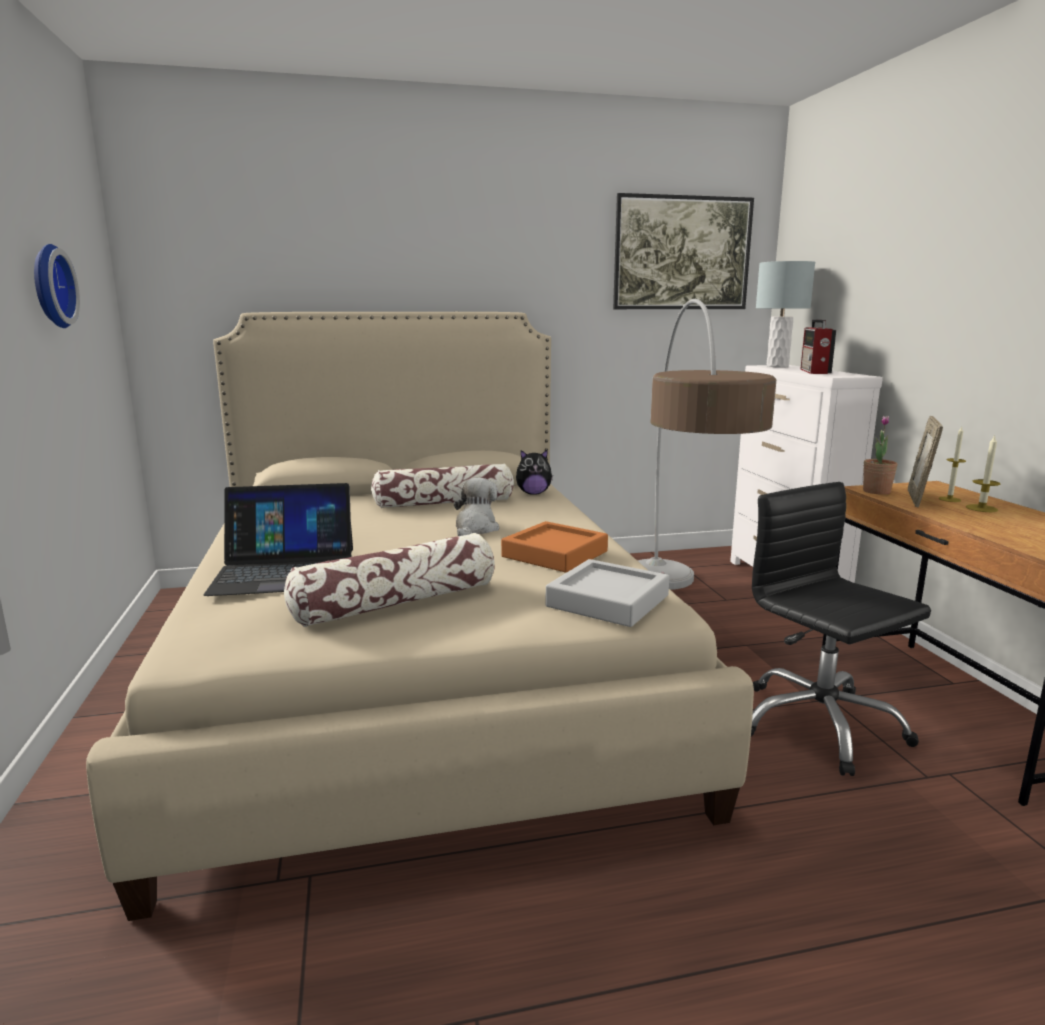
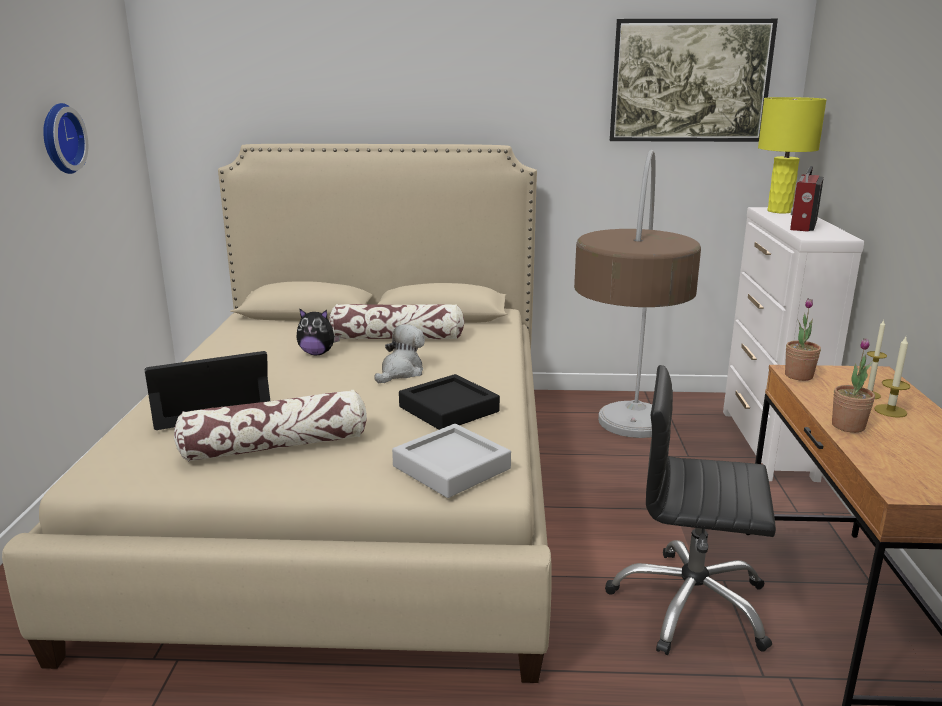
camera: 15 degrees right, 5 degrees up
(285, 571) = (209, 403): laptop -> laptop turned 150 degrees clockwise
(533, 493) = (488, 334): plush toy -> plush toy (317, 353)
(555, 554) = (449, 409): orange tray -> black tray
(777, 366) = (779, 211): grey table lamp -> yellow table lamp
(819, 725) = (690, 605): black office chair -> black office chair turned 60 degrees counterclockwise
(918, 499) = (833, 391): picture frame -> none
(964, 521) = (848, 426): none -> potted plant

